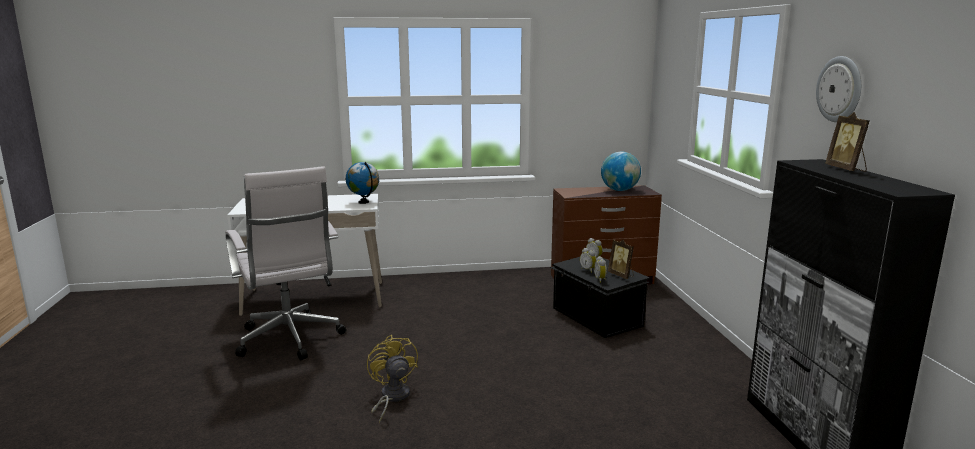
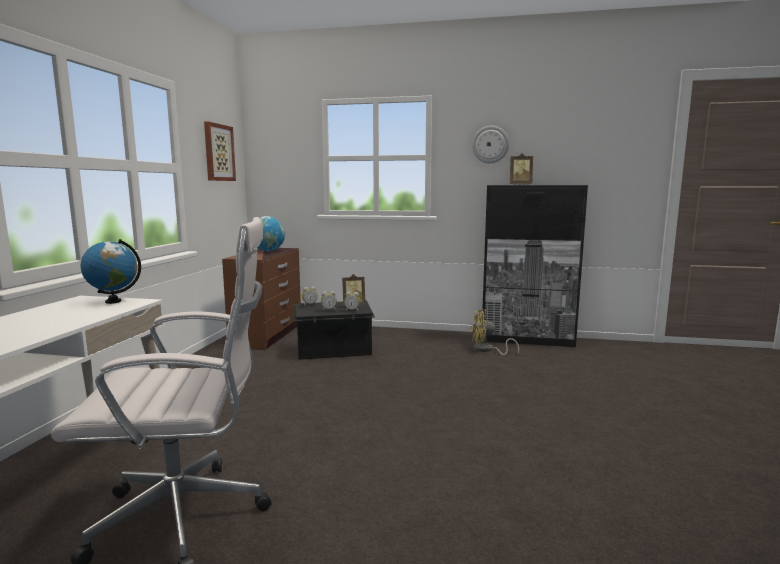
camera: 70 degrees left, 5 degrees down
(392, 398) = (411, 454): yellow fan -> yellow fan (487, 350)
(597, 78) = (218, 152): none -> picture

